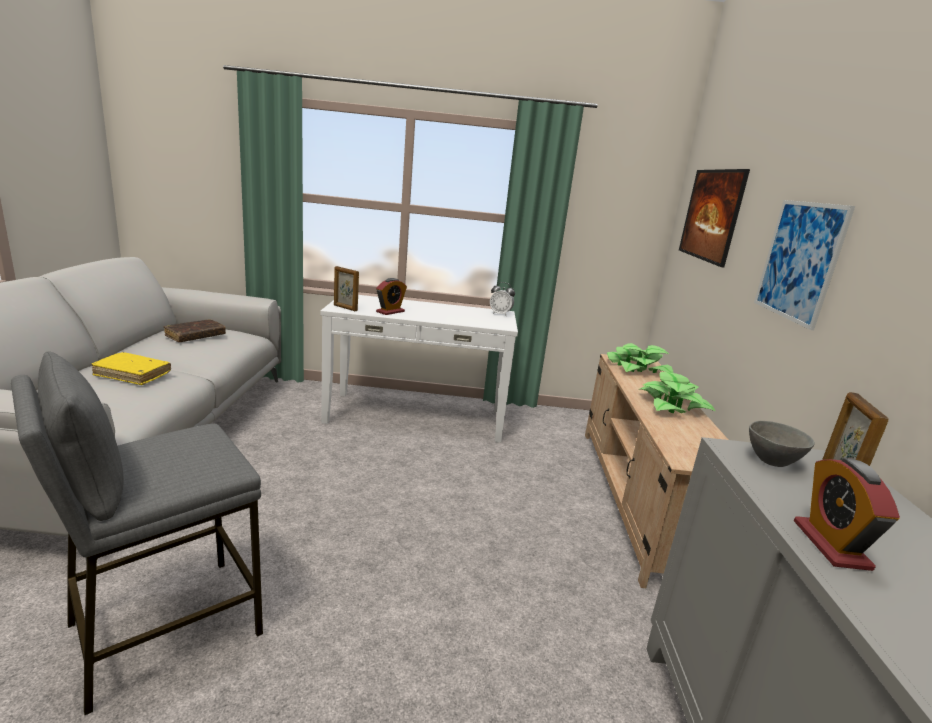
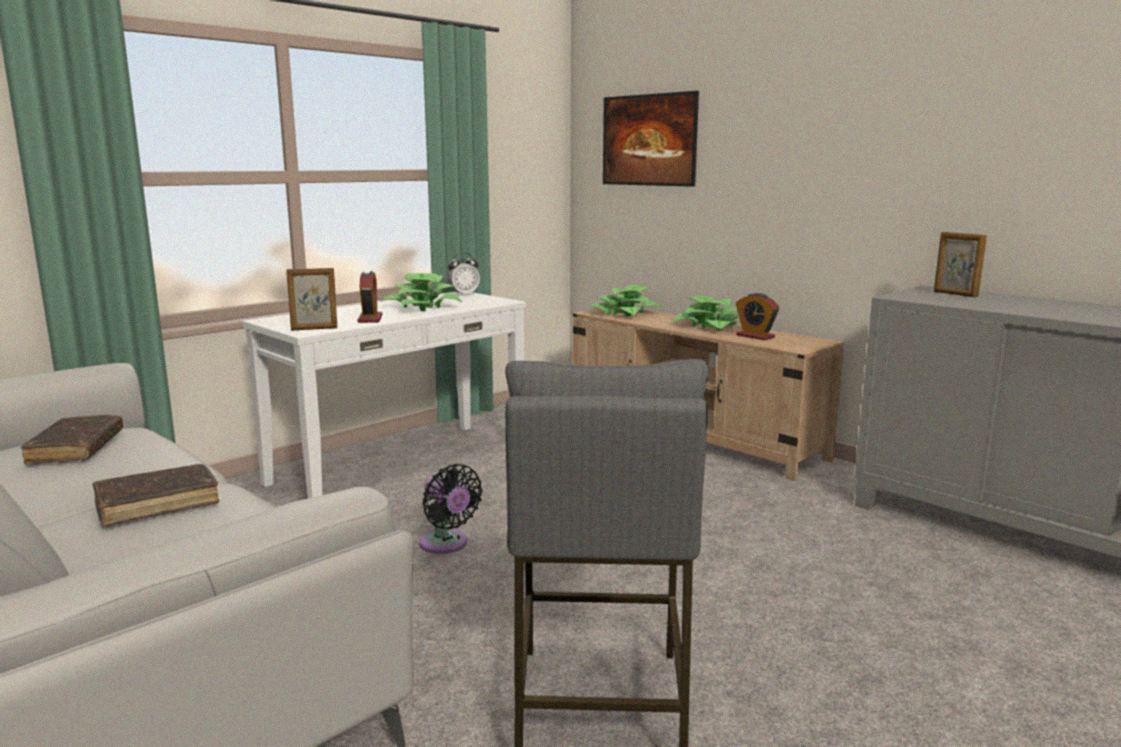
camera: 45 degrees left, 5 degrees down
(133, 374) = (157, 504): yellow book -> brown book
(332, 475) = (446, 544): none -> black fan
(445, 313) = (421, 307): none -> potted plant
(772, 462) = (921, 296): grey bowl -> none
(799, 261) = (804, 161): picture -> none
(830, 545) = (1021, 310): alarm clock -> alarm clock (755, 336)

